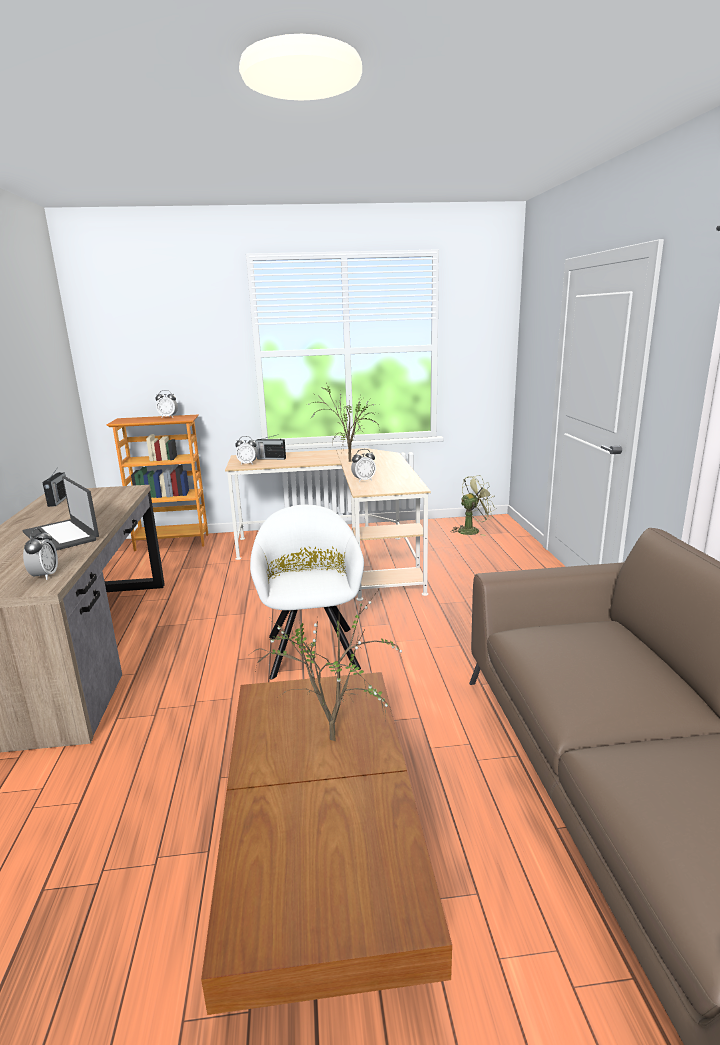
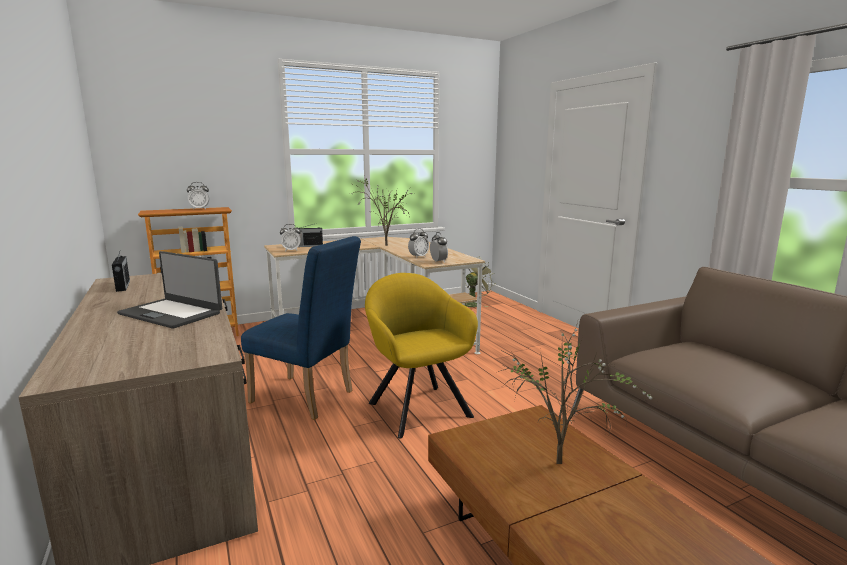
camera: 20 degrees left, 5 degrees down
(45, 576) = (202, 347): alarm clock -> alarm clock (438, 261)
(218, 622) = (307, 398): none -> blue chair
(312, 648) = (417, 407): white armchair -> yellow armchair

